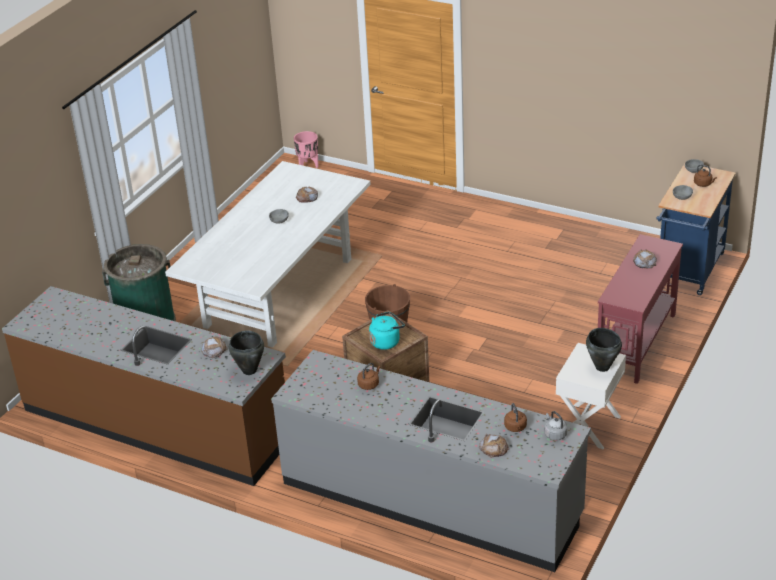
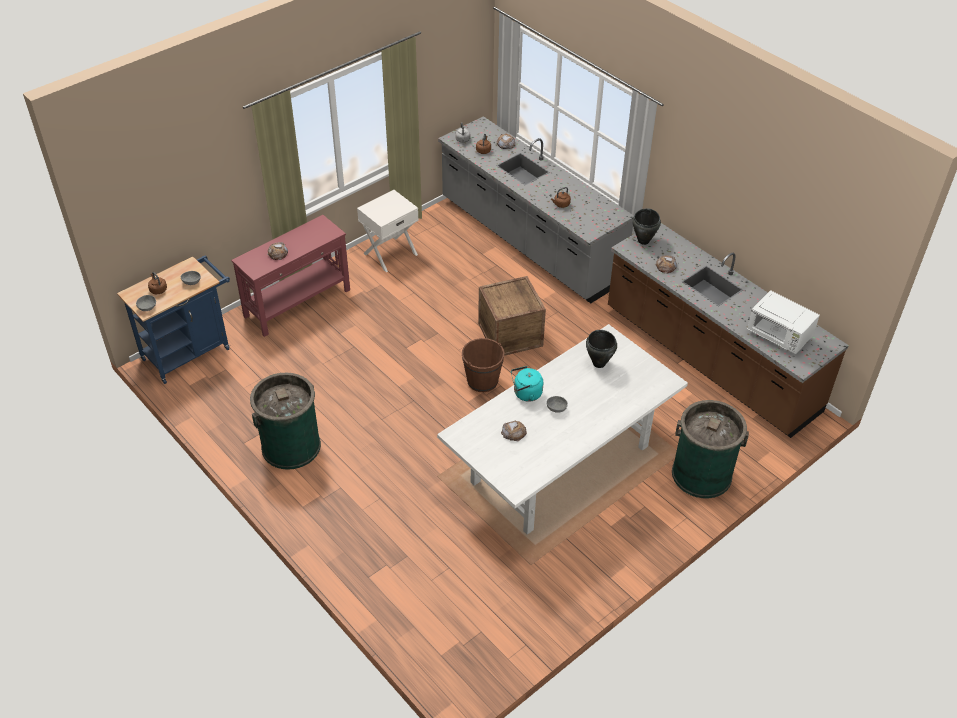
camera: 160 degrees left, 10 degrees up
(76, 315) = (779, 336): none -> white microwave
(308, 166) = (440, 674): pink planter -> none
(386, 341) = (512, 294): turquoise kettle -> turquoise kettle (526, 394)
(522, 238) = (291, 446): none -> green trash can
(602, 367) = (380, 204): black cooking pot -> black cooking pot (599, 363)

